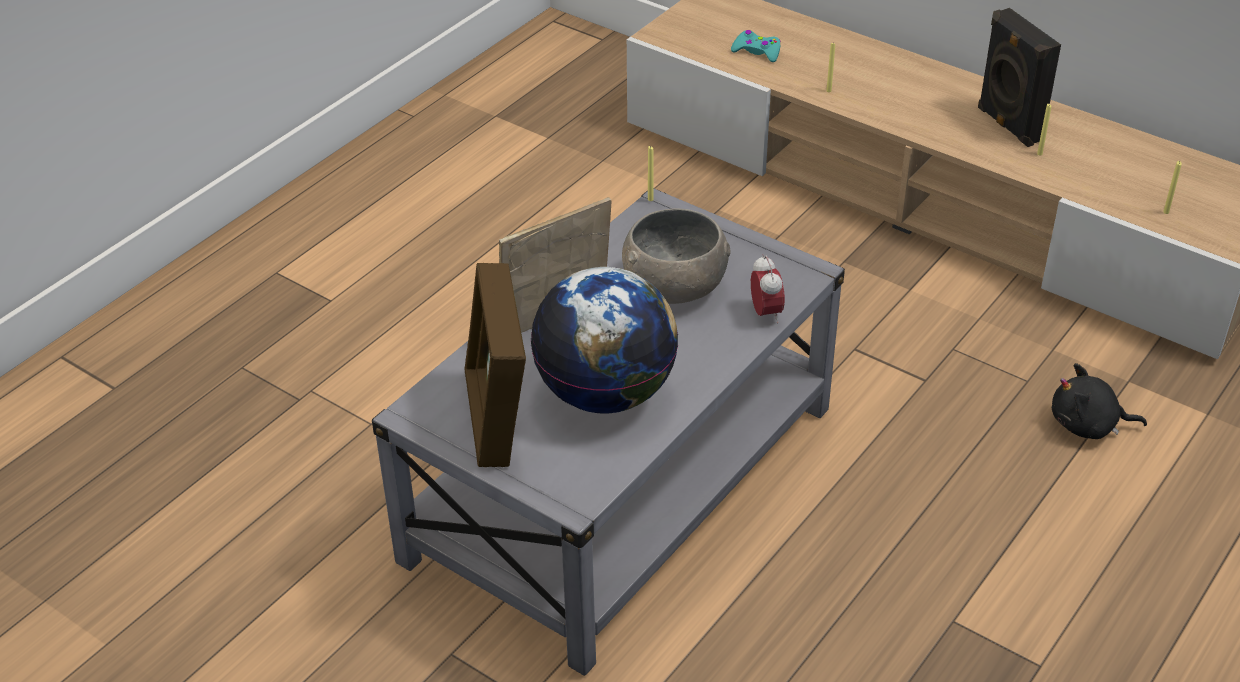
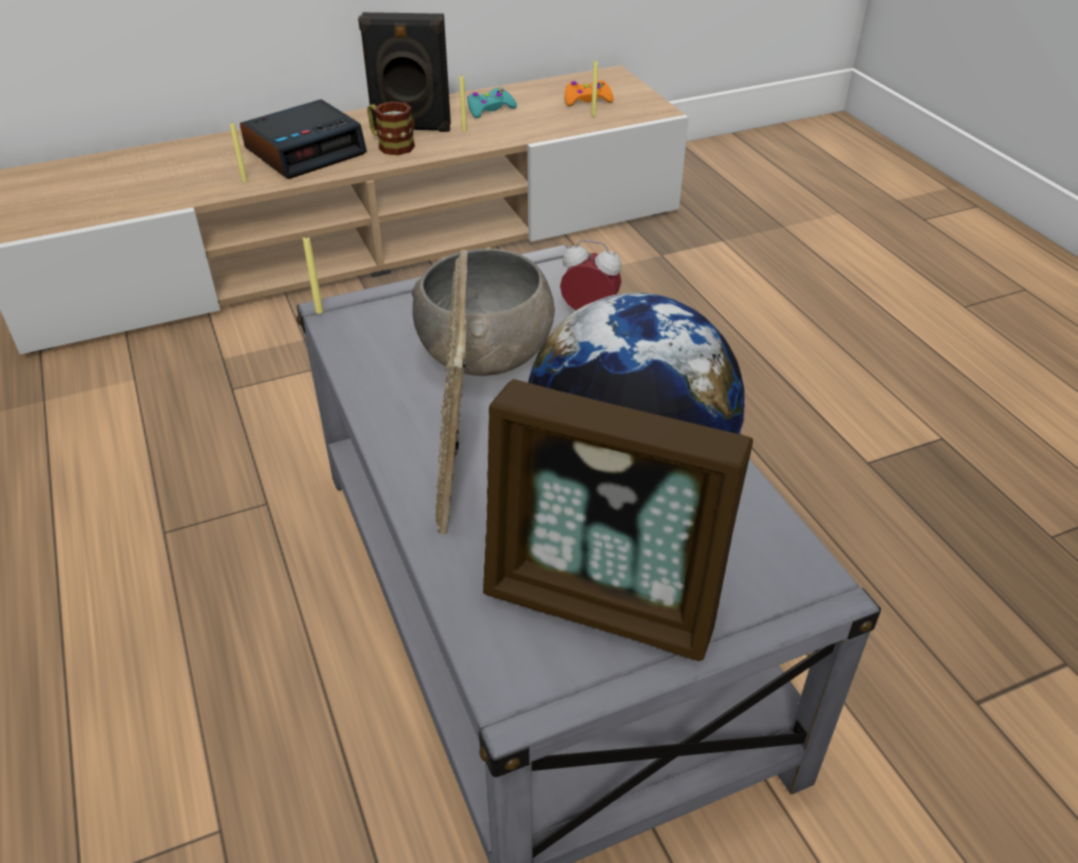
camera: 60 degrees left, 0 degrees up
(757, 52) = (129, 191): turquoise game controller -> turquoise game controller (490, 109)
(905, 94) = (306, 151): none -> alarm clock
(966, 129) = (390, 145): none -> mug
(1088, 425) = (693, 293): black plush toy -> none
(1192, 196) = (587, 100): none -> orange game controller

